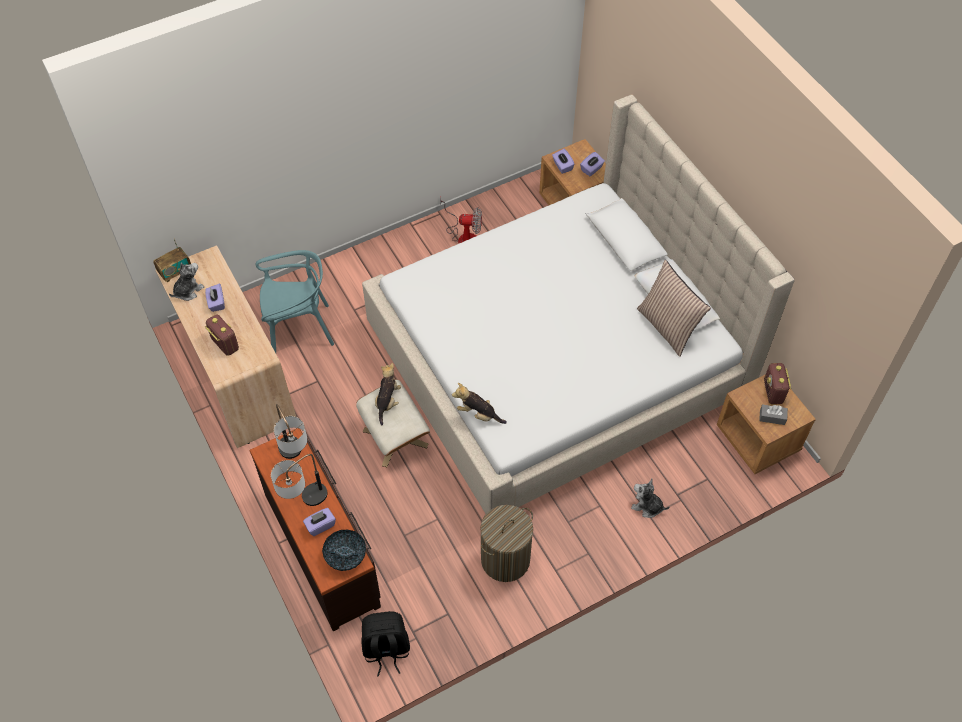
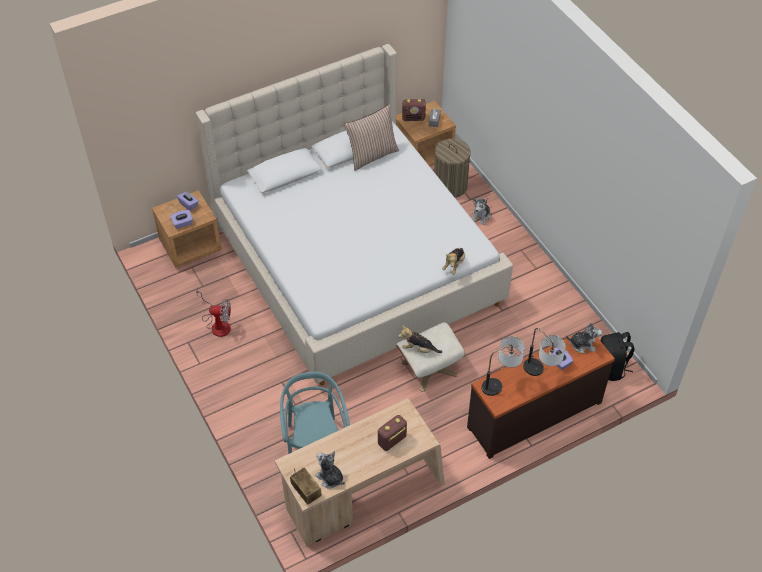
camera: 90 degrees left, 5 degrees down
(216, 303) = (345, 452): purple tissue box -> none
(345, 555) = (582, 344): bowl -> plush toy
(464, 236) = (217, 324): fan -> fan turned 90 degrees clockwise
(505, 559) = (531, 297): laundry basket -> laundry basket (450, 186)

